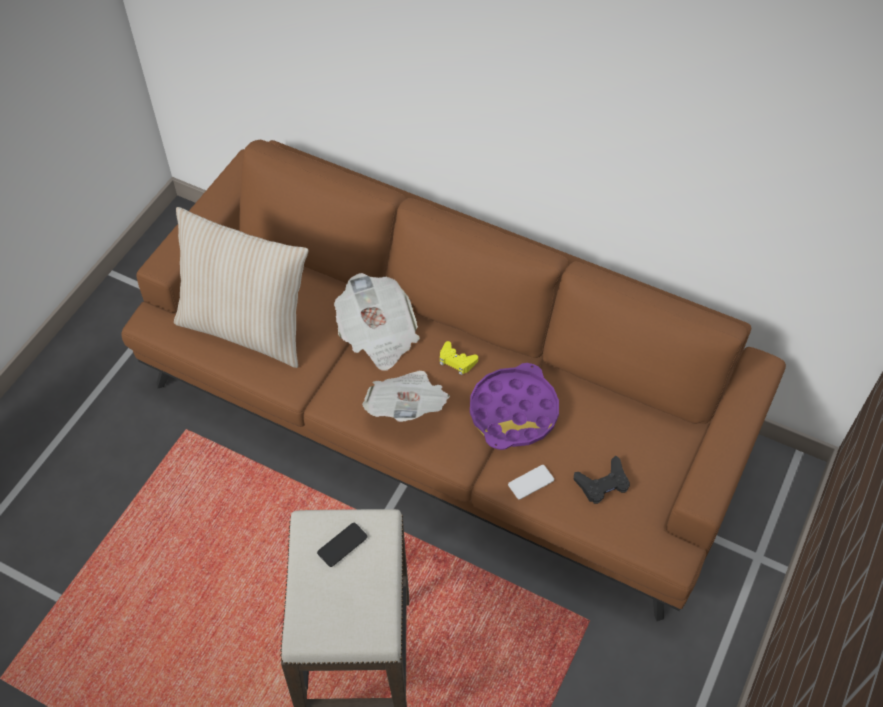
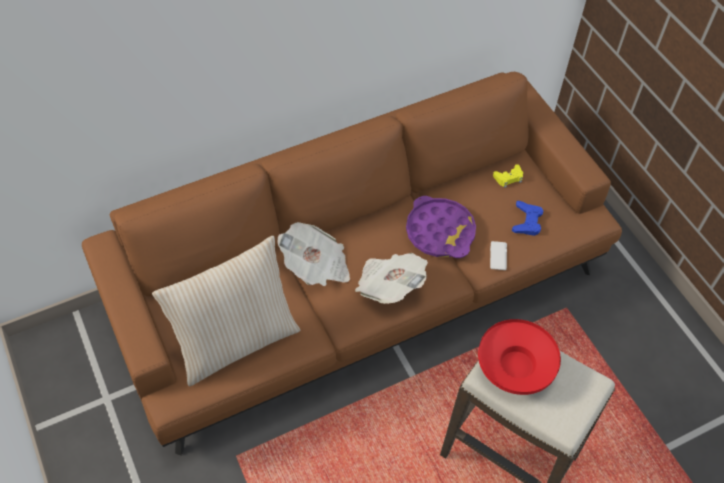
camera: 55 degrees left, 0 degrees up
(342, 545) = (515, 366): phone -> red bowl
(456, 361) = (376, 236): yellow game controller -> yellow game controller (508, 178)
(602, 483) = (527, 221): black game controller -> blue game controller

